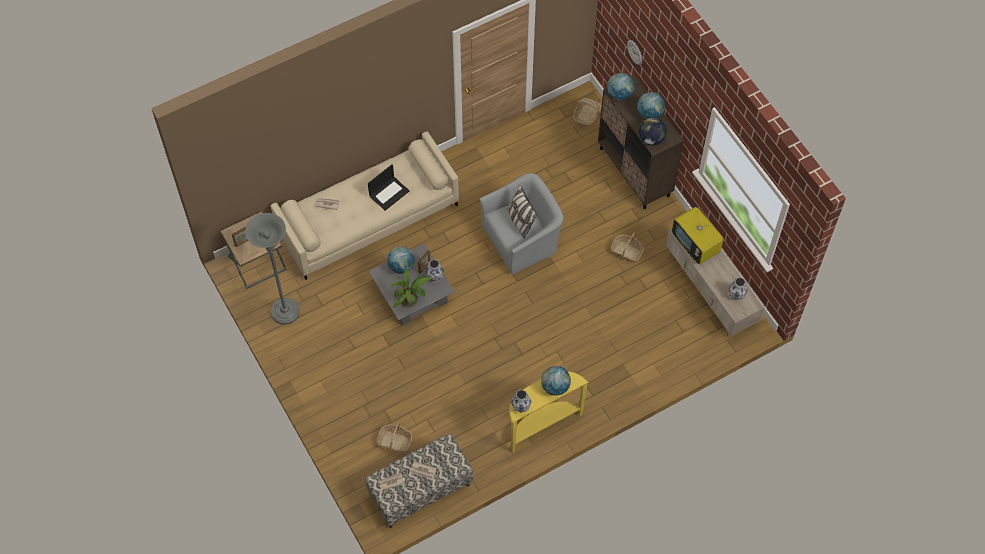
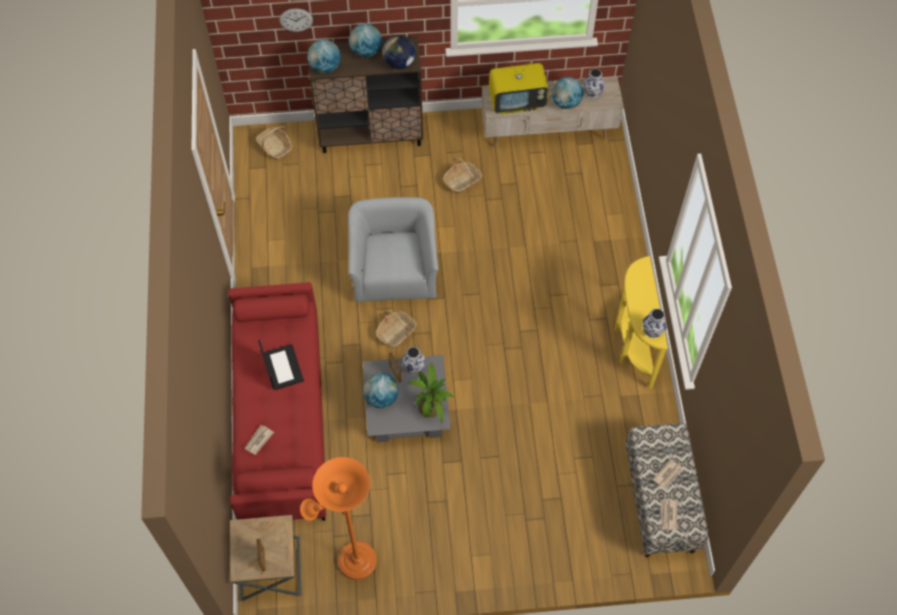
camera: 65 degrees left, 0 degrees up
(284, 308) = (352, 560): grey floor lamp -> orange floor lamp
(368, 219) = (280, 416): beige sofa -> red sofa
(395, 441) = (587, 503): basket -> basket (396, 332)
(520, 221) = (393, 251): pillow -> none
(555, 386) = (642, 288): globe -> globe (565, 102)

